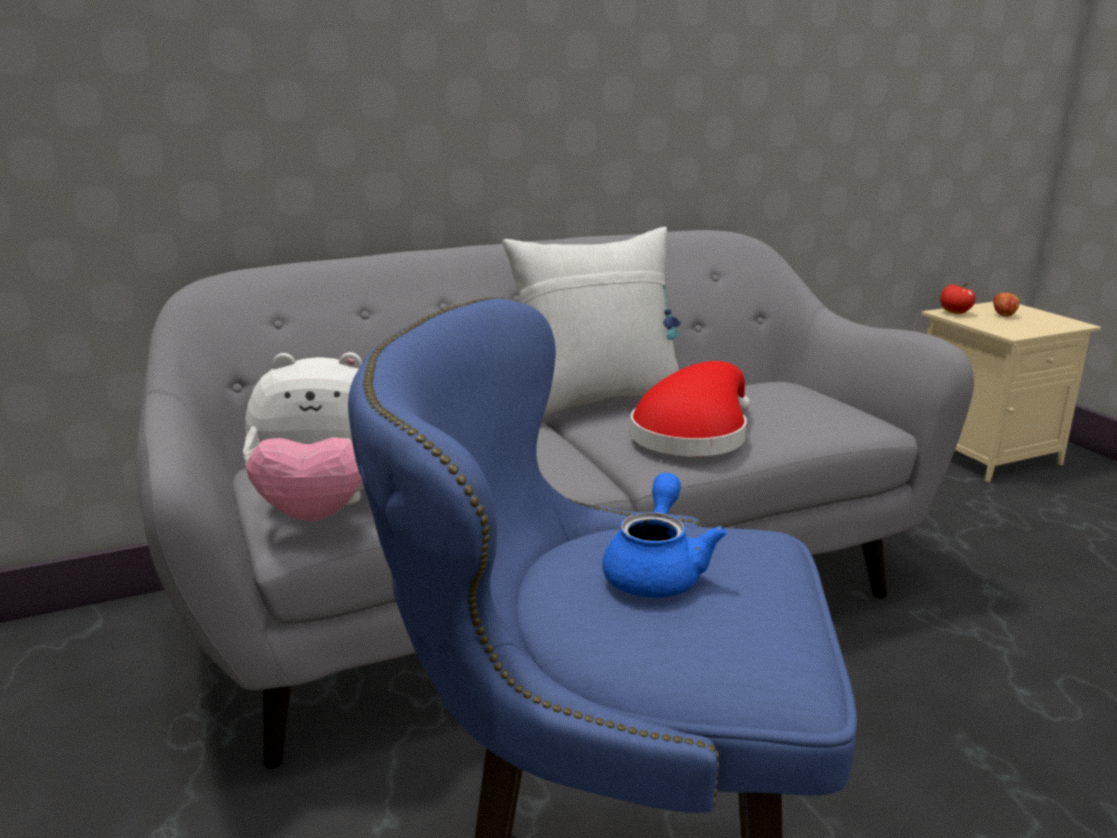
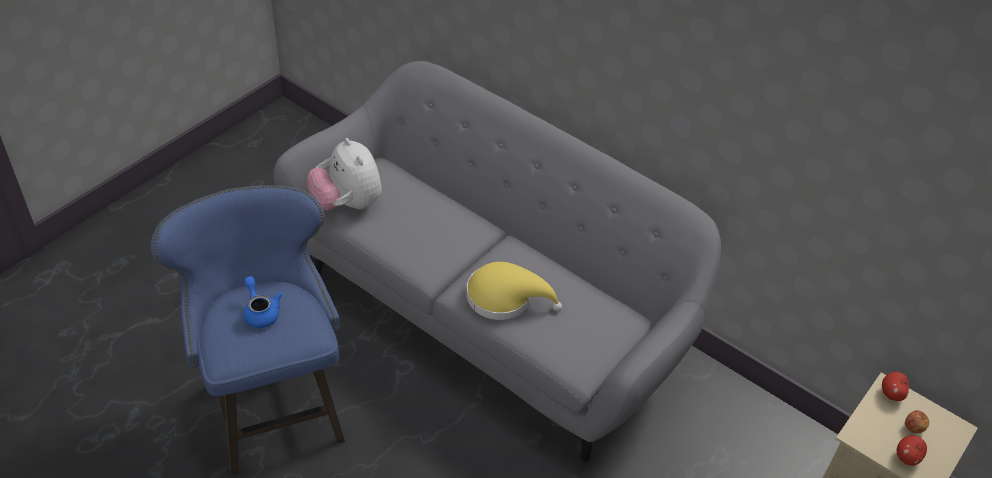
camera: 60 degrees right, 25 degrees up
(596, 403) = (534, 246): grey pillow -> none
(657, 571) = (261, 312): blue teapot -> blue teapot turned 105 degrees counterclockwise
(693, 435) = (505, 297): red hat -> yellow hat
(1045, 324) = (907, 457): none -> apple

